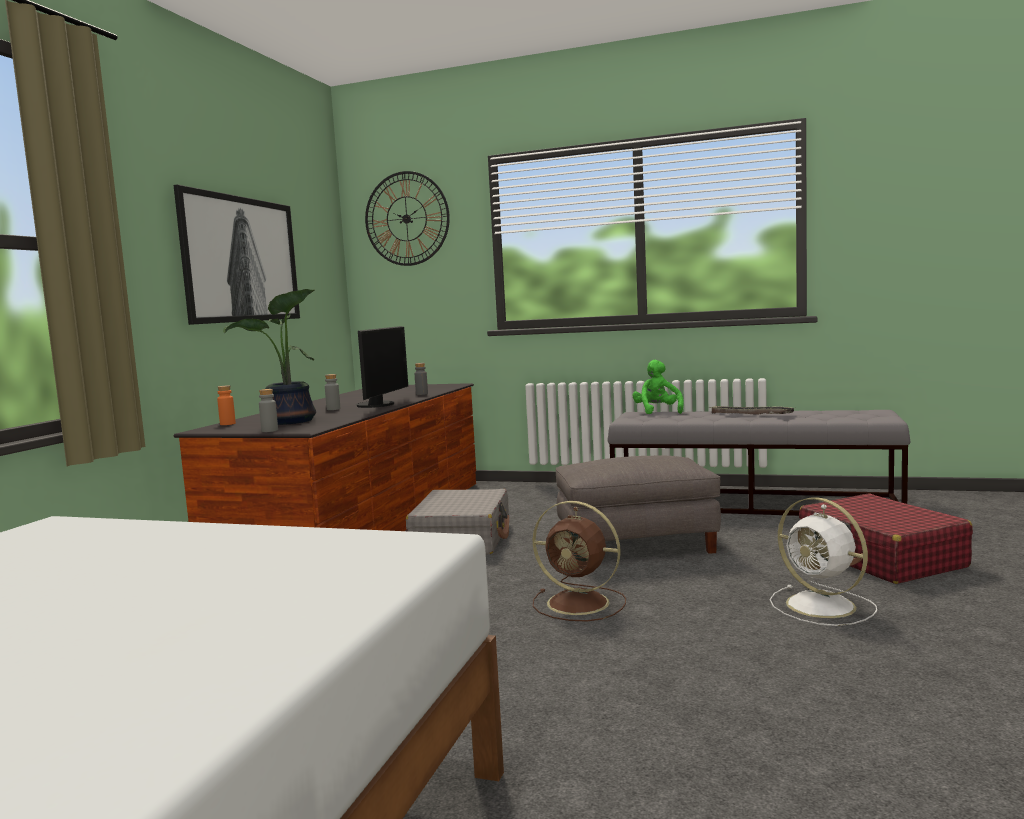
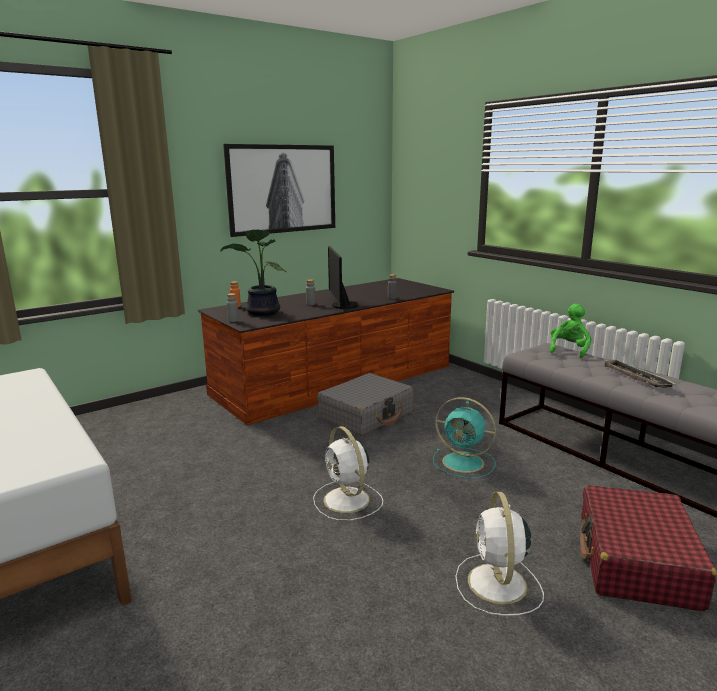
camera: 35 degrees right, 10 degrees up
(379, 405) = (342, 305): monitor -> monitor turned 120 degrees clockwise
(406, 219) = (429, 152): wall clock -> none
(581, 603) = (347, 501): brown fan -> white fan
(636, 543) = (465, 463): grey ottoman -> turquoise fan

